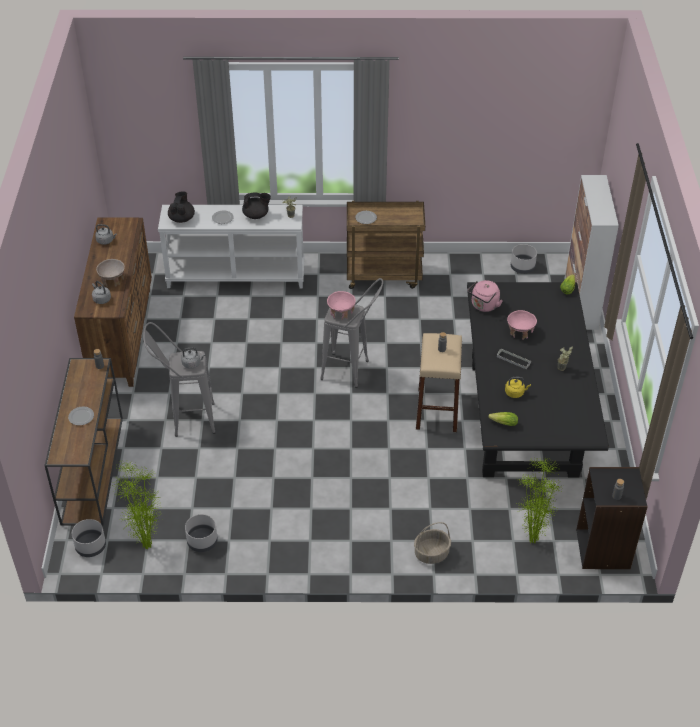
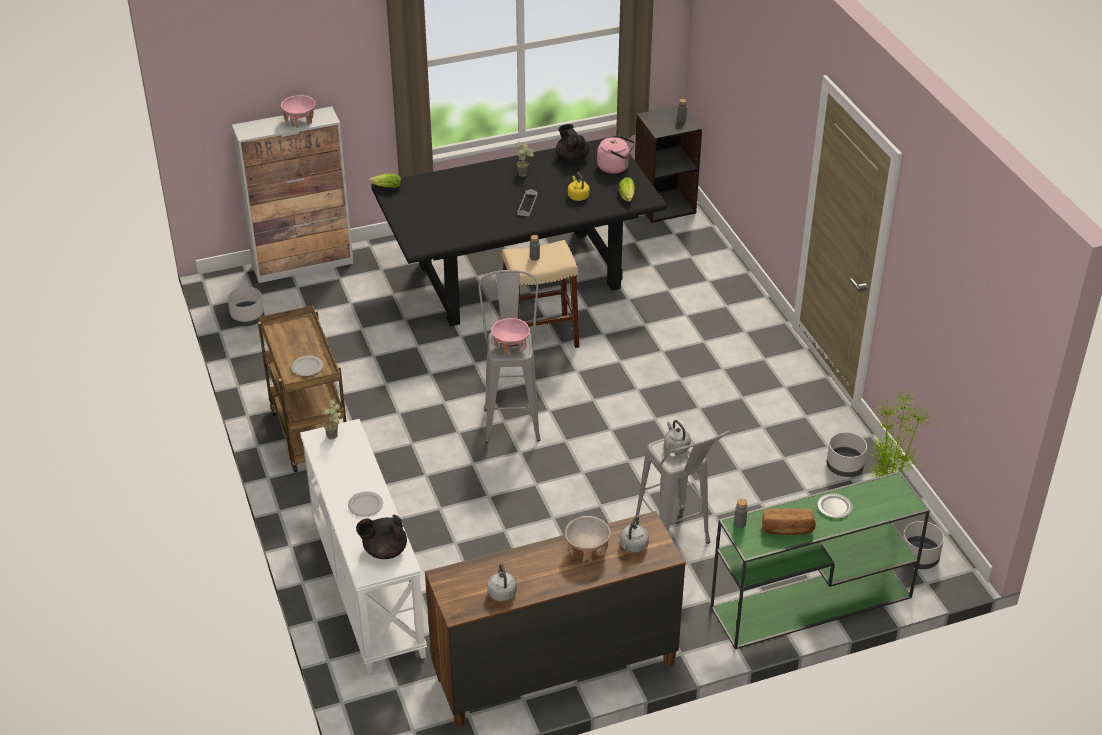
camera: 110 degrees left, 5 degrees down
(79, 386) = (787, 529): none -> bread
(92, 468) = (809, 603): brown console table -> green console table
(256, 215) = (345, 471): black teapot -> black teapot (572, 158)
(431, 554) = (743, 302): basket -> none
(483, 306) = (447, 238): pink kettle -> pink kettle (615, 167)
(520, 332) = (479, 207): pink bowl -> pink bowl (300, 121)
(531, 540) = (683, 246): potted plant -> none

